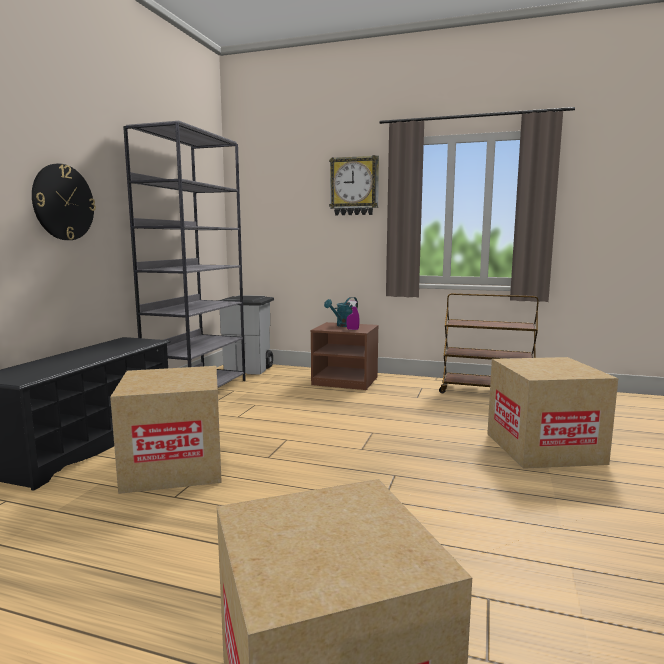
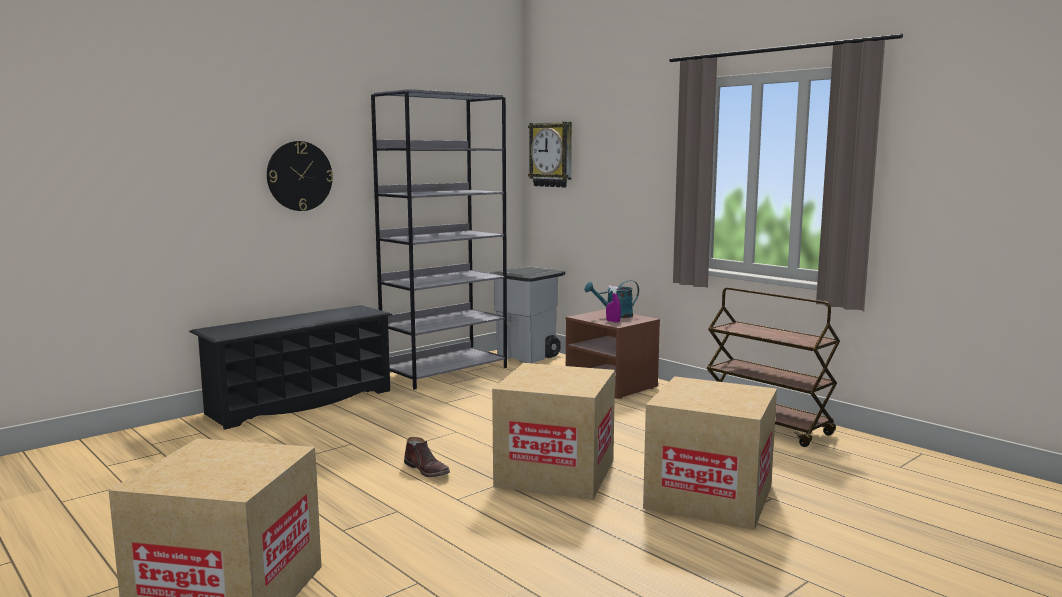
camera: 30 degrees right, 0 degrees up
(174, 466) = (335, 434): cardboard box -> cardboard box (555, 473)
(316, 480) = (427, 470): none -> brown boot
(354, 186) = (649, 139): wall clock -> wall clock (552, 154)

